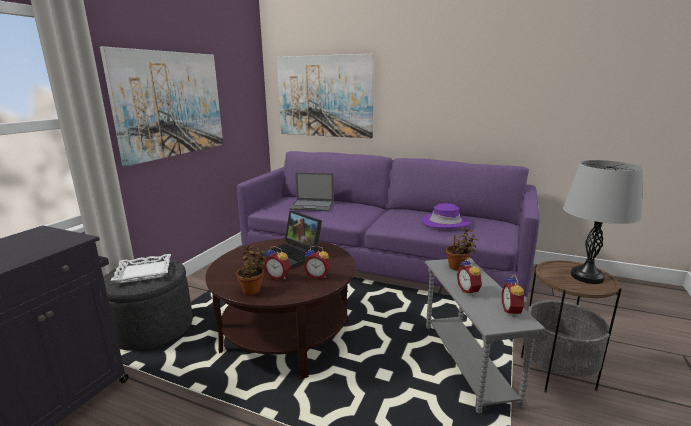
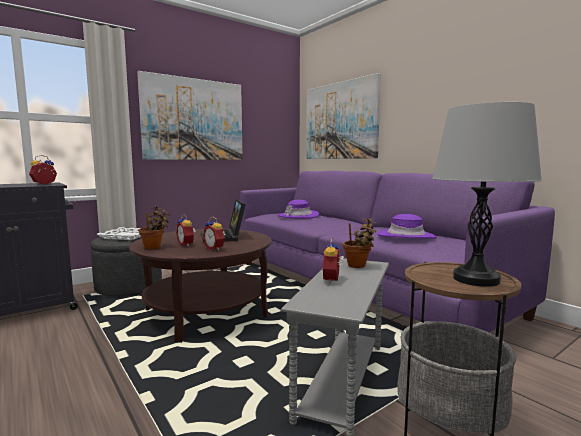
camera: 30 degrees right, 10 degrees down
(312, 205) = (298, 216): laptop -> purple hat
(512, 311) = (349, 301): alarm clock -> alarm clock (45, 184)

